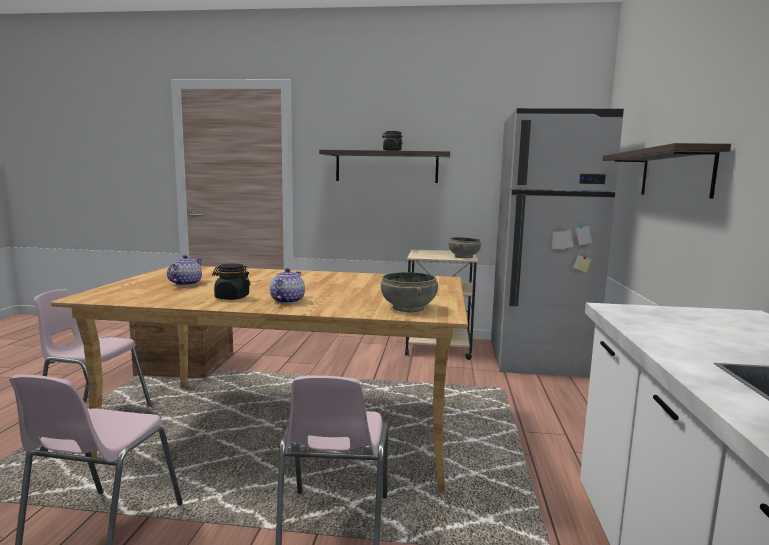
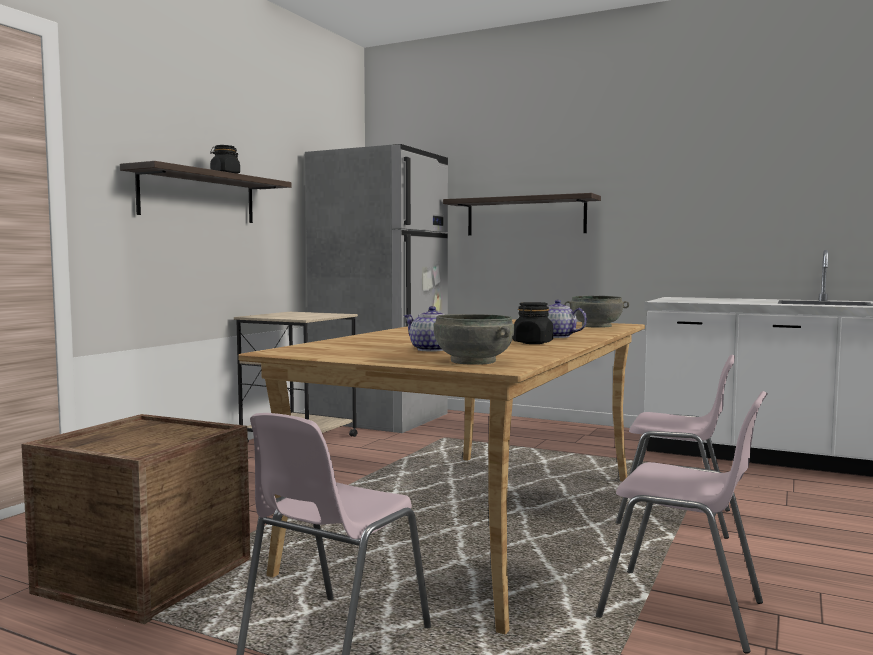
camera: 70 degrees left, 5 degrees down
(463, 257) = (327, 314): grey bowl -> grey bowl (472, 361)

